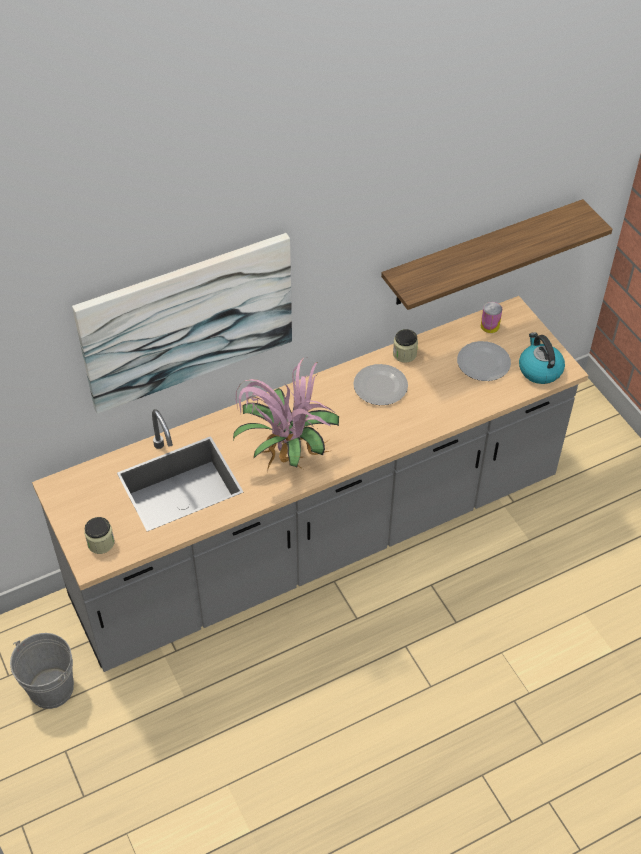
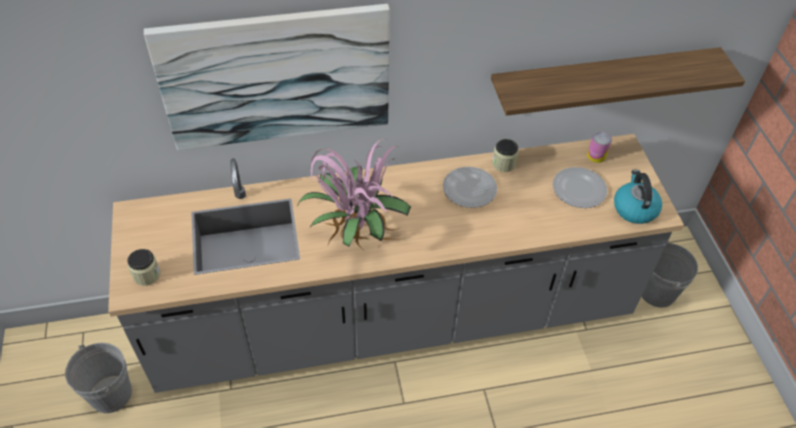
camera: 15 degrees right, 0 degrees up
(572, 447) = (657, 292): none -> grey bucket

